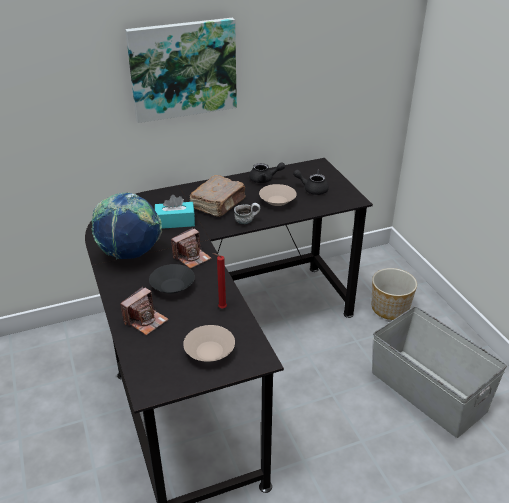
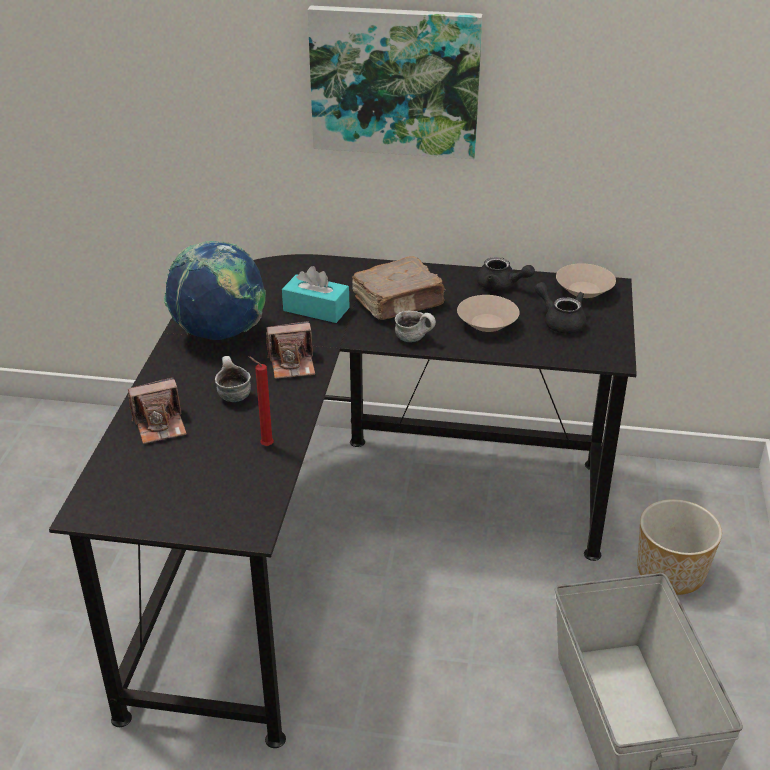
camera: 30 degrees right, 0 degrees up
(172, 286) = (232, 394): black bowl -> mug
(209, 352) = (197, 495): beige bowl -> beige bowl (583, 291)

